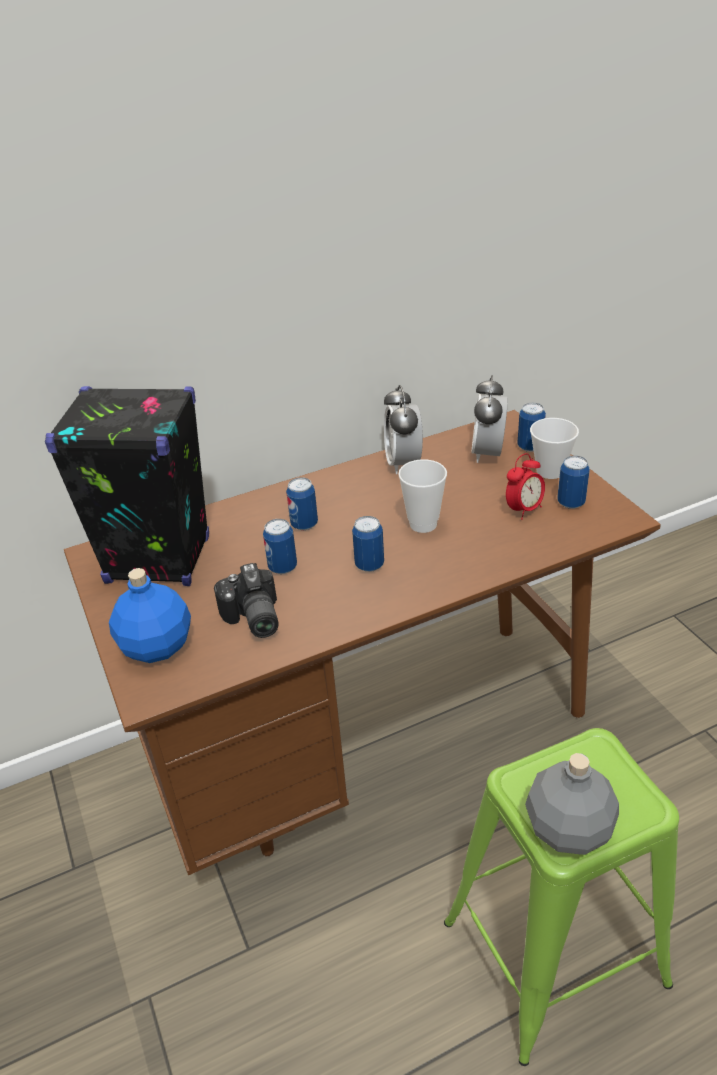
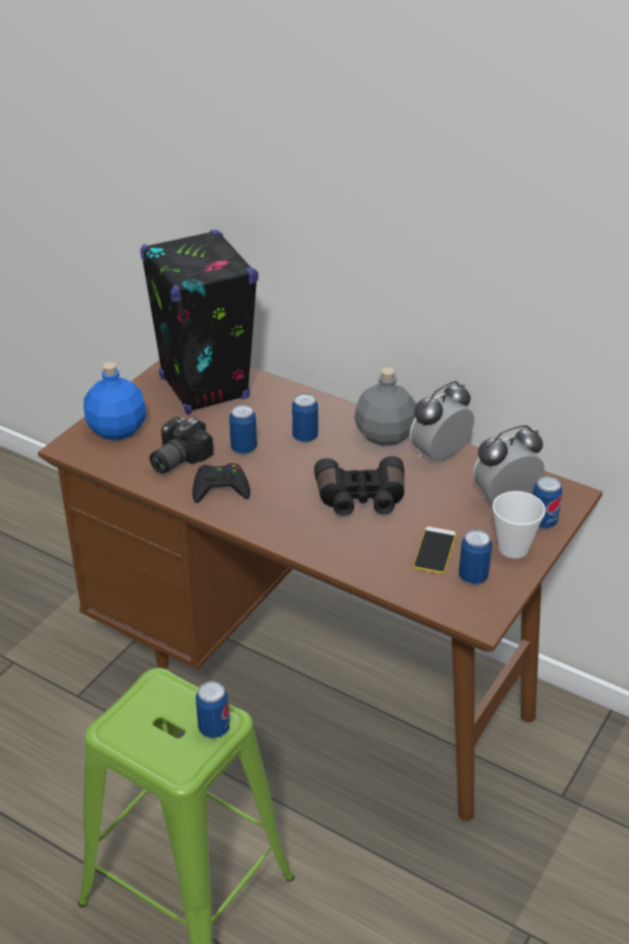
camera: 55 degrees right, 0 degrees up
(329, 603) = (220, 488): none -> black game controller
(369, 565) = (282, 490): can -> can (214, 728)
(423, 524) = (360, 499): cup -> black binoculars
(524, 510) = (434, 551): alarm clock -> phone
(567, 829) = (130, 727): grey bottle -> grey bottle (384, 435)

